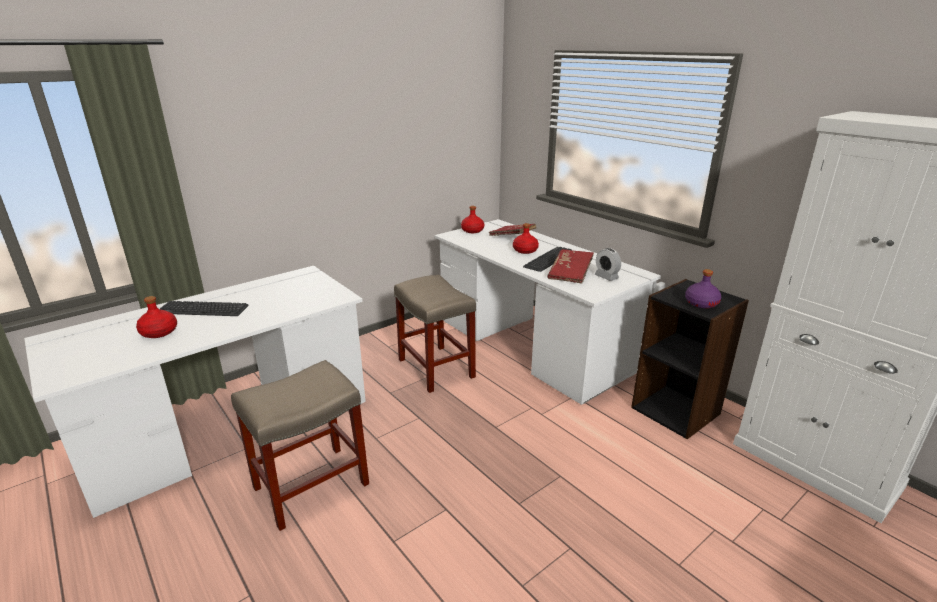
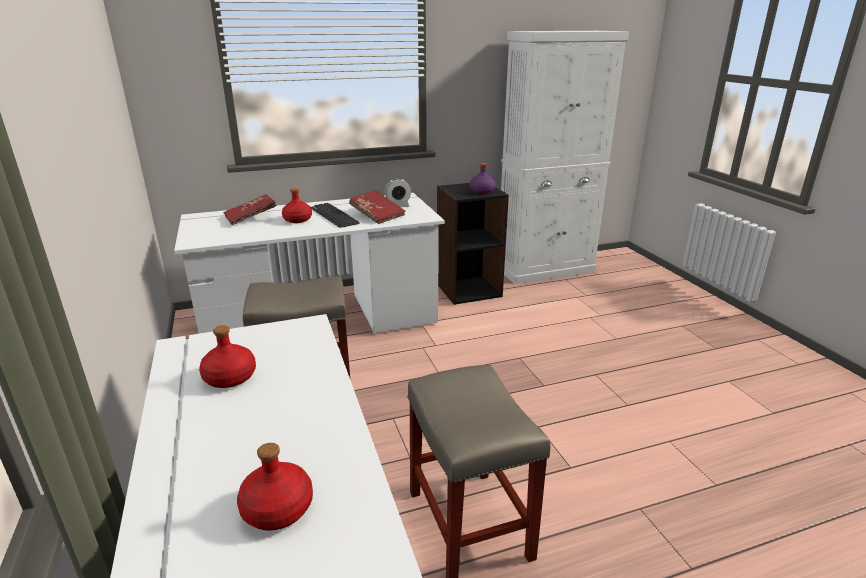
camera: 70 degrees left, 0 degrees up
(203, 310) = (223, 455): keyboard -> none
(472, 230) = (197, 230): red bottle -> red bottle (229, 378)

